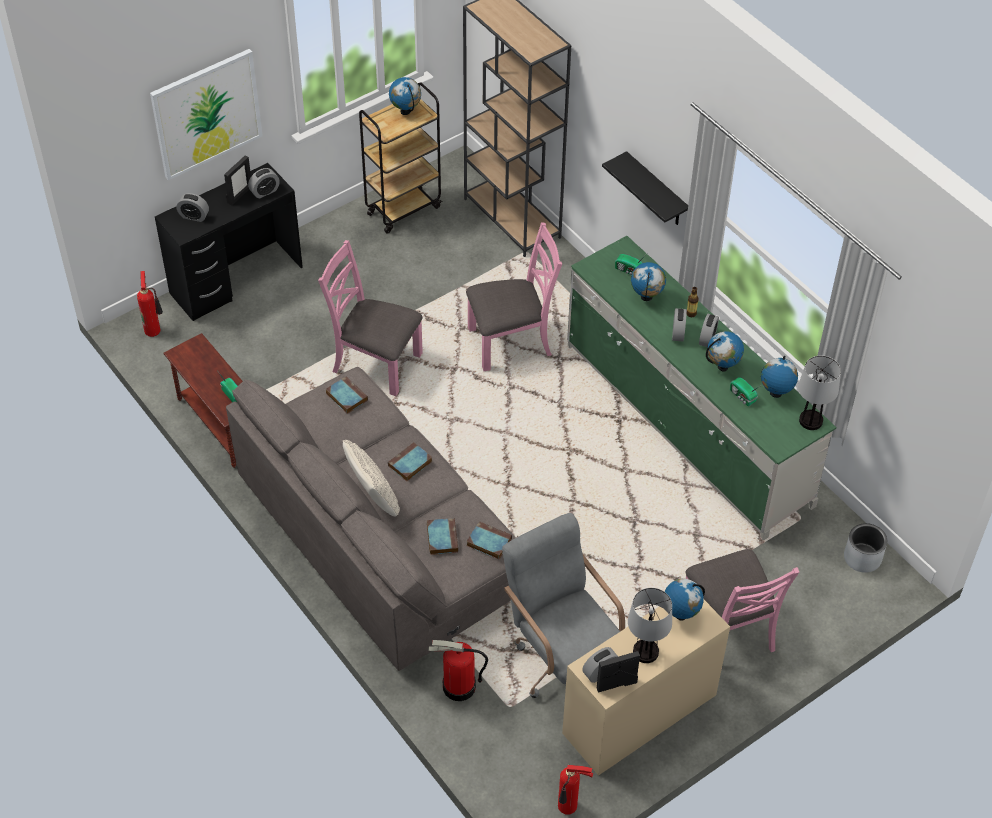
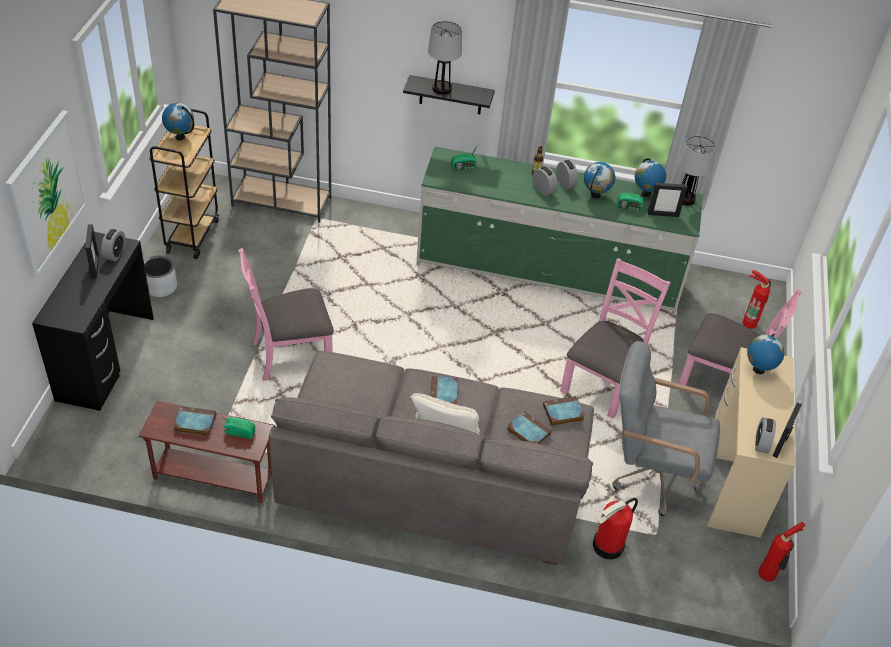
camera: 45 degrees left, 5 degrees down
(154, 329) = (71, 437): fire extinguisher -> fire extinguisher (749, 322)
(194, 216) = (70, 304): alarm clock -> none
(346, 397) = (339, 376): book -> book (194, 423)
(511, 342) = (373, 284): pink chair -> pink chair (602, 383)
(645, 652) = (769, 410): table lamp -> table lamp (441, 88)
(646, 297) = (496, 178): globe -> none
(768, 422) = (663, 214): none -> picture frame
(862, 557) = (737, 289): grey planter -> grey planter (160, 287)

